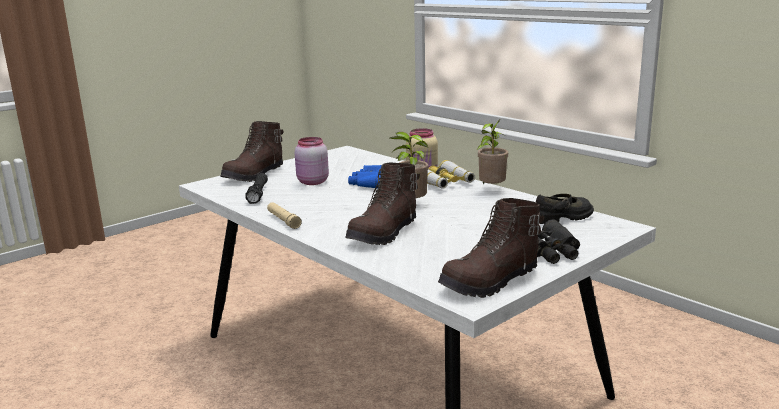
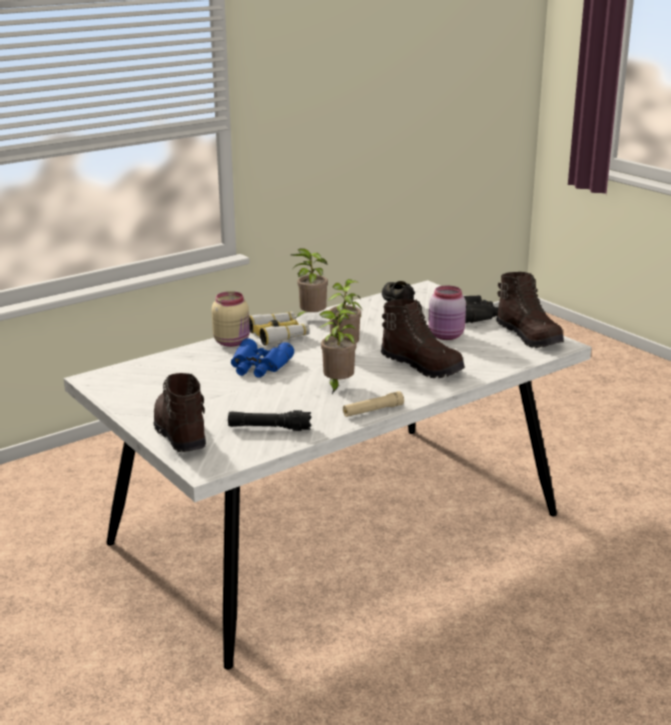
camera: 85 degrees left, 5 degrees up
(255, 175) = (179, 434): brown boot -> brown boot turned 150 degrees counterclockwise
(312, 182) = (236, 398): pink jar -> pink jar (447, 336)
(335, 207) = (337, 386): none -> potted plant

